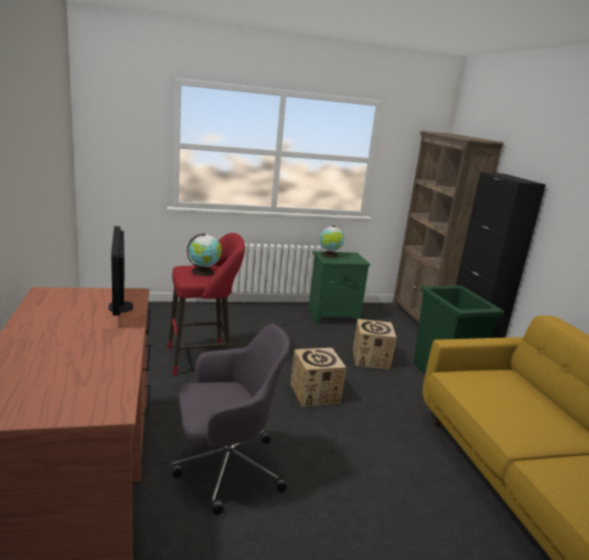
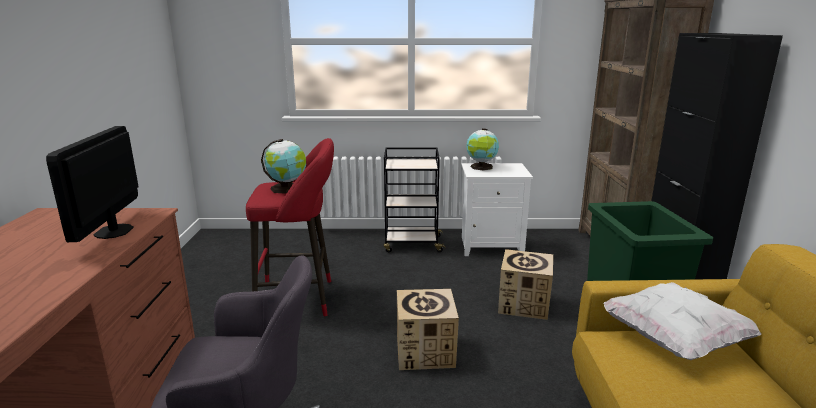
camera: 15 degrees right, 0 degrees up
(271, 314) = (412, 244): none -> black cart
(333, 316) = (492, 246): green nightstand -> white nightstand
(488, 375) = (673, 340): none -> white pillow

